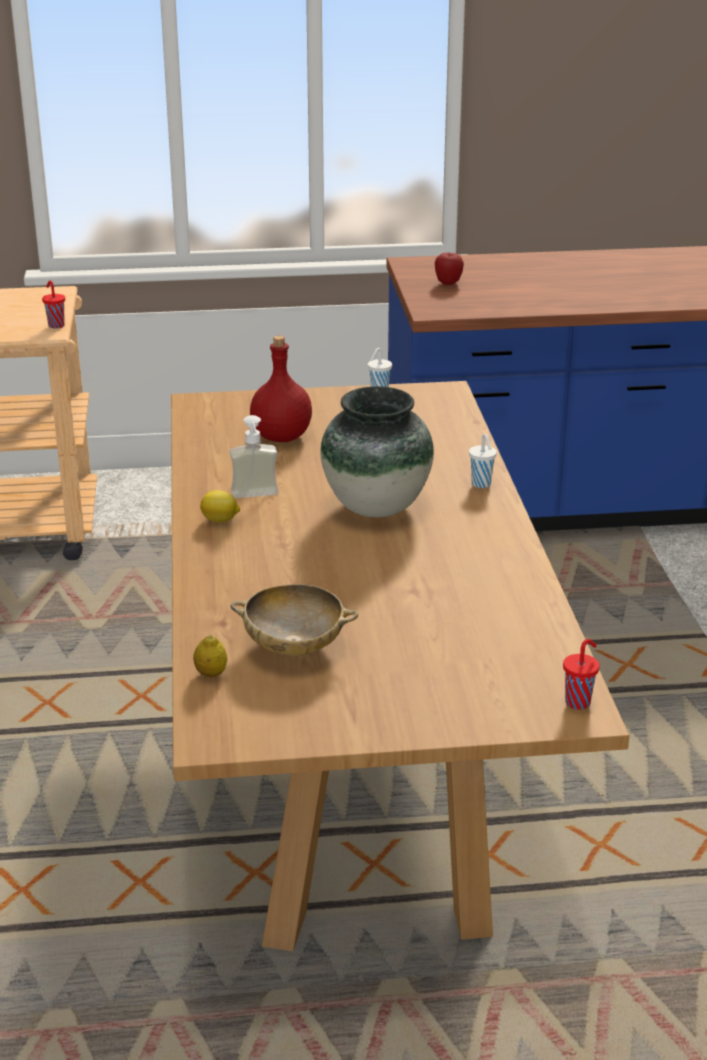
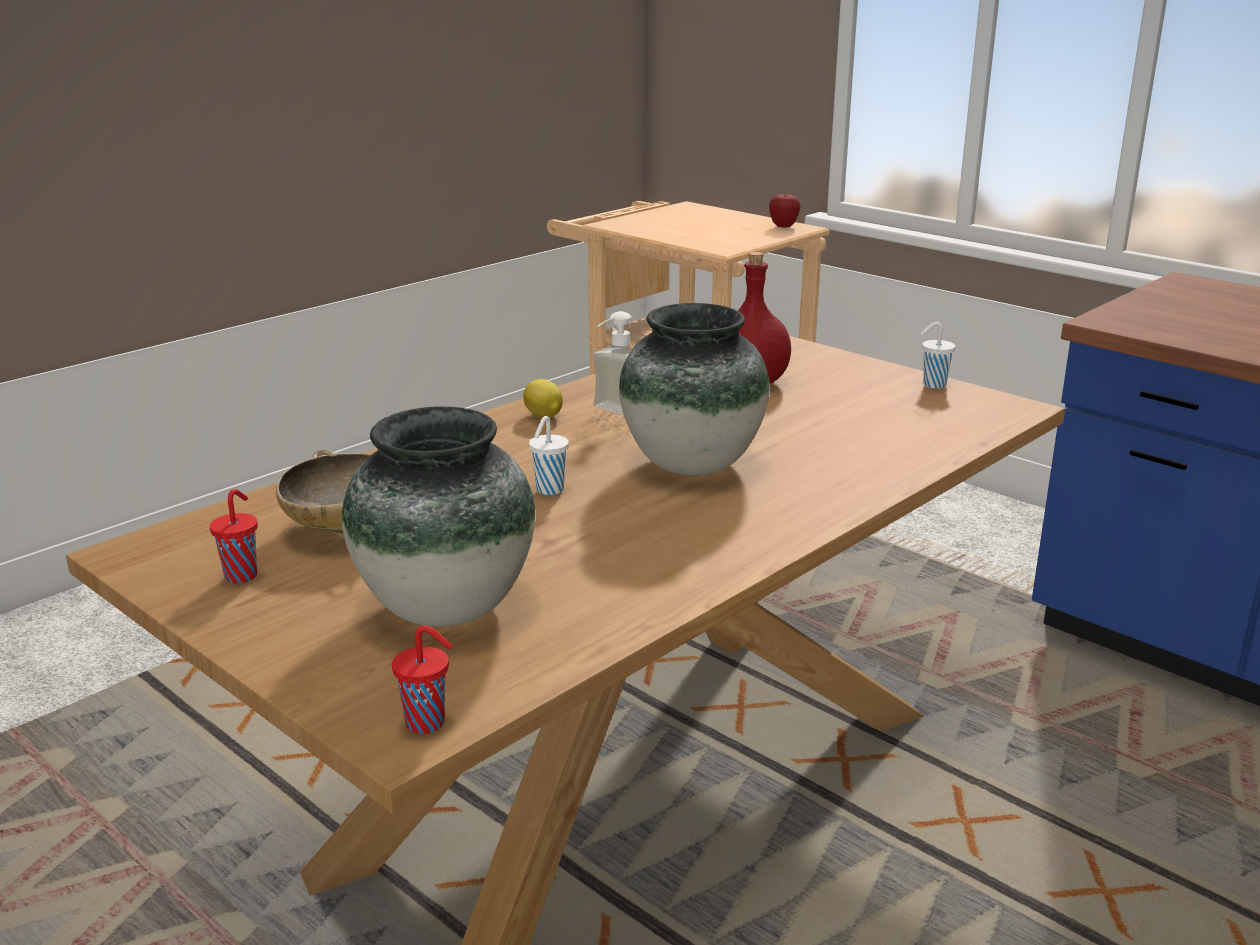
camera: 50 degrees right, 5 degrees down
(56, 325) = (741, 246): red cup -> red cup (242, 575)
(211, 674) = (250, 510): lemon -> none
(448, 283) = (1191, 306): apple -> apple (783, 227)
(454, 653) = (444, 608): none -> vase
(481, 484) = (847, 493): white cup -> white cup (549, 490)

